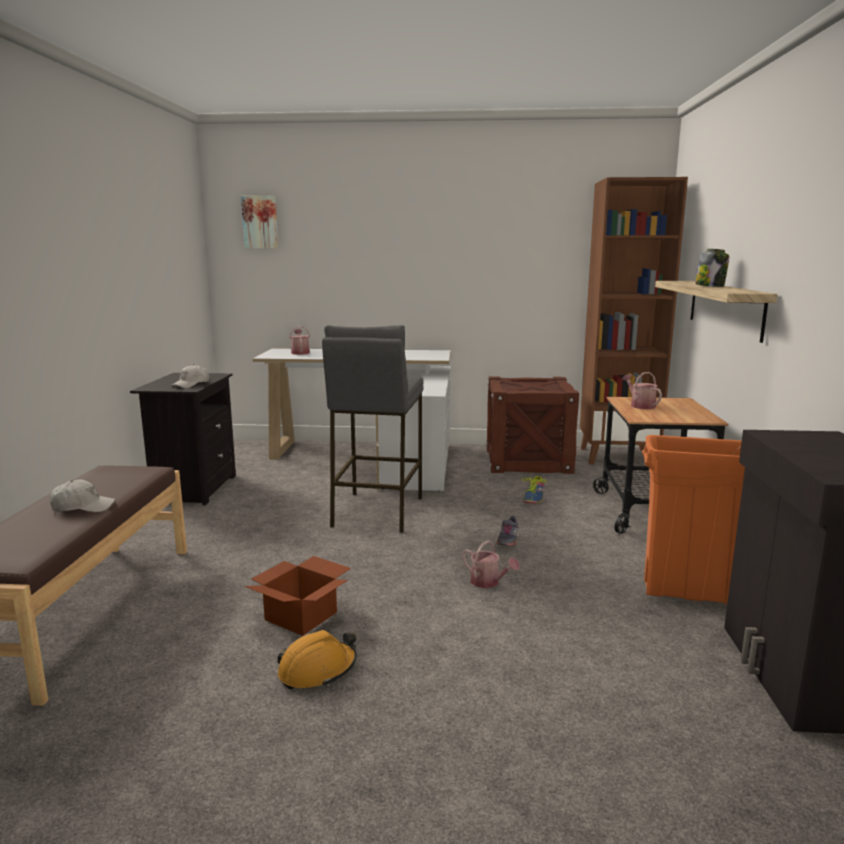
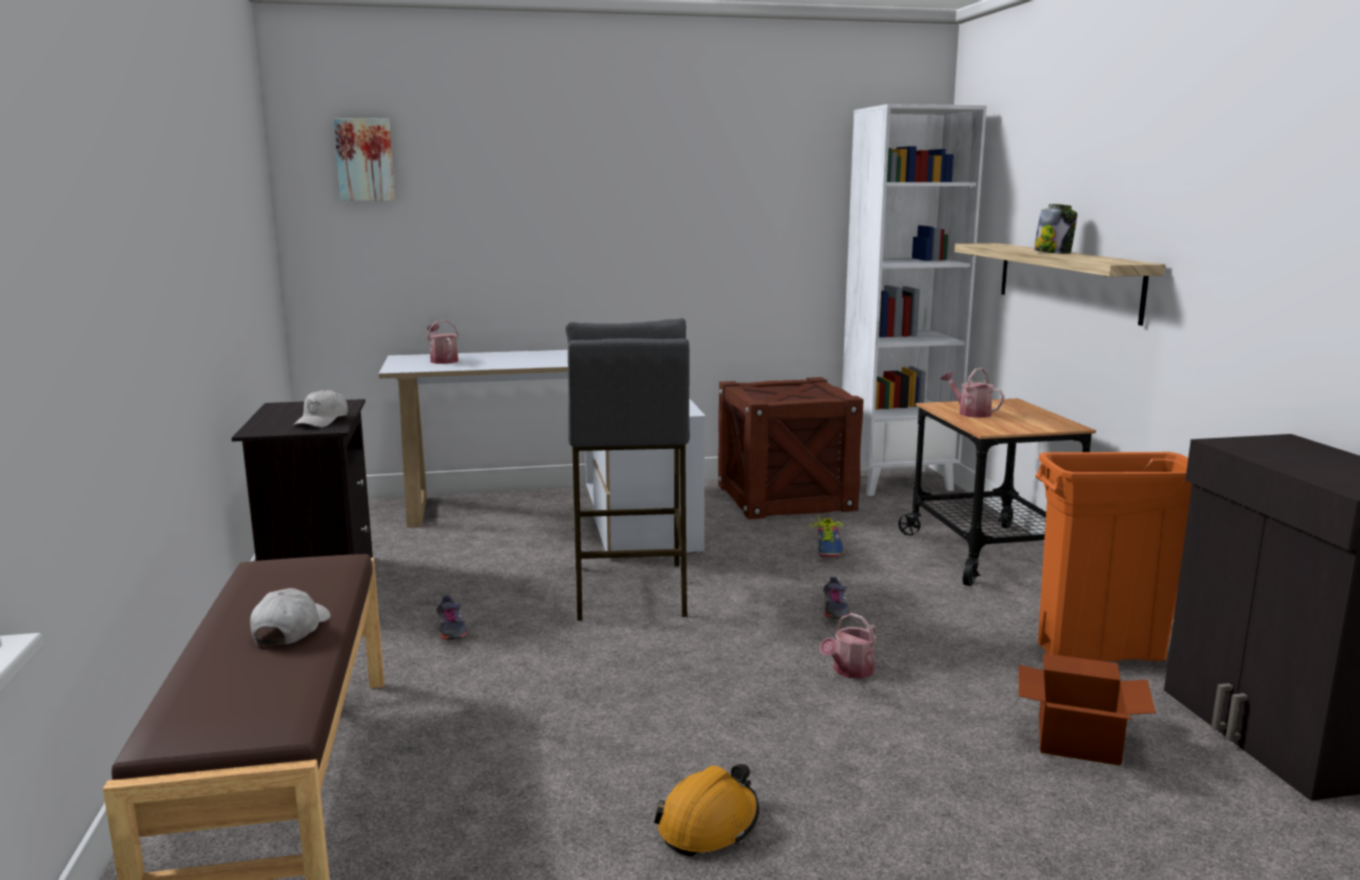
camera: 15 degrees left, 0 degrees up
(83, 507) = (290, 630): white cap -> white cap turned 60 degrees counterclockwise
(249, 524) = (451, 630): none -> grey shoe
(303, 615) = (632, 752): cardboard box -> cardboard box (1079, 739)
(488, 582) = (850, 671): watering can -> watering can turned 105 degrees clockwise
(617, 456) = (897, 482): brown bookcase -> white bookcase

